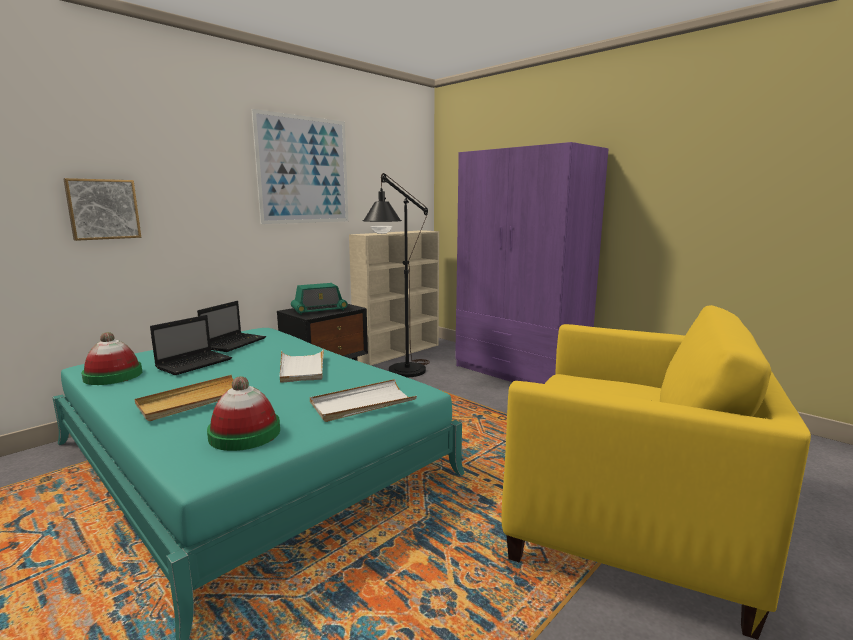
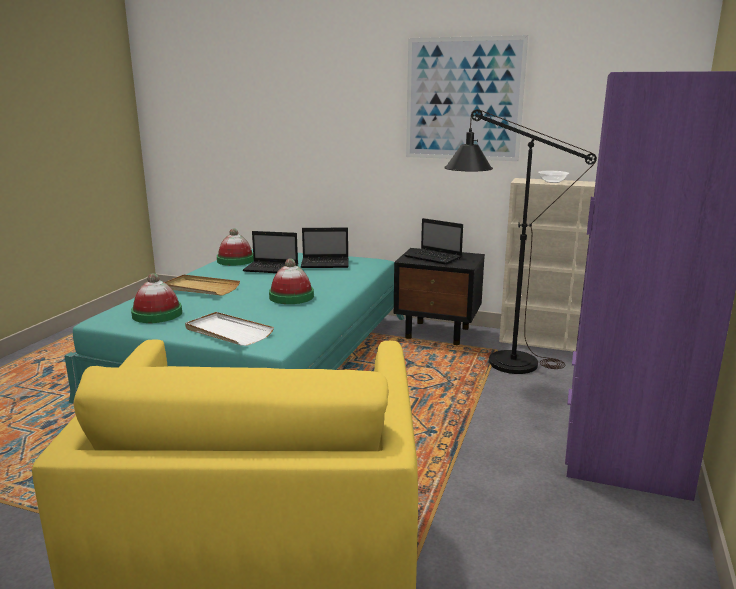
camera: 65 degrees right, 5 degrees up
(103, 209) = (282, 136): picture -> none
(302, 368) = (291, 296): white tray -> hat
(319, 310) = (434, 257): radio -> laptop

